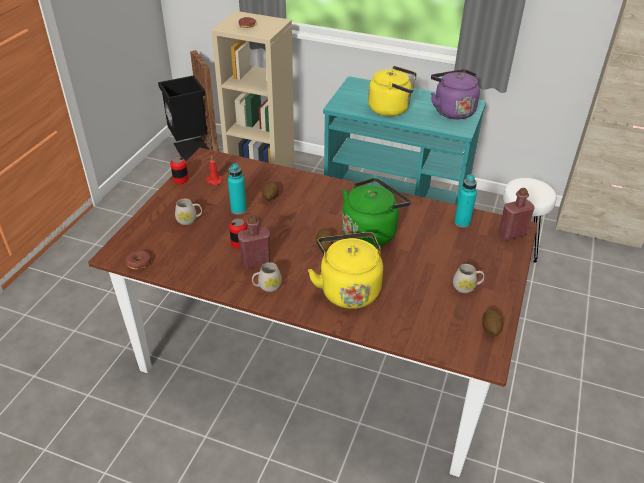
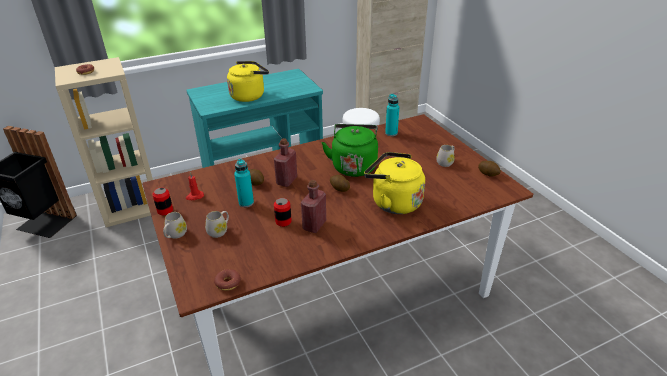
camera: 45 degrees left, 5 degrees down
(267, 286) = (345, 233): white mug -> white mug (175, 235)
(452, 110) = (288, 81): purple kettle -> none
(512, 234) = (423, 125): red bottle -> red bottle (286, 181)

